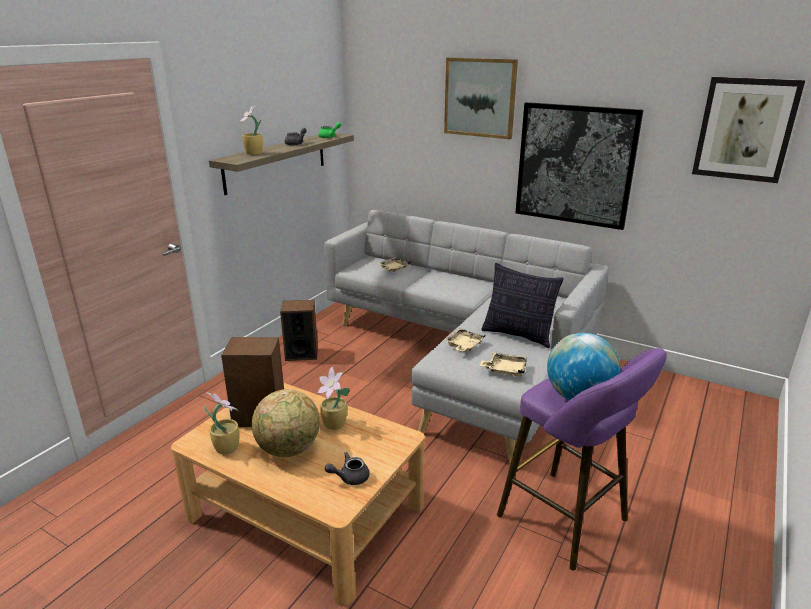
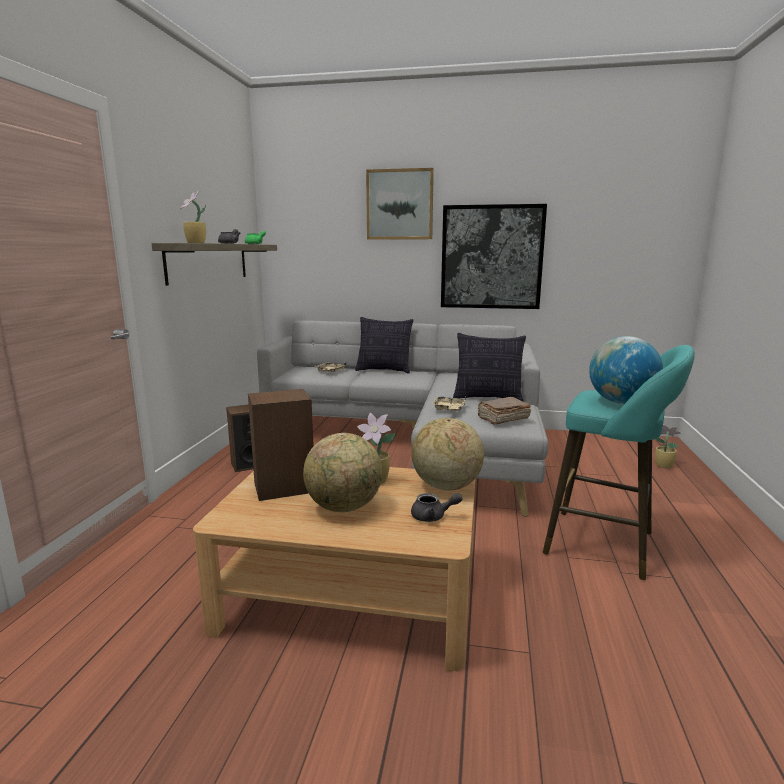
camera: 20 degrees left, 10 degrees down
(227, 447) = (268, 518): potted plant -> potted plant (663, 465)
(349, 477) = (433, 517): grey teapot -> grey teapot turned 135 degrees counterclockwise
(388, 445) = (446, 486): none -> globe
(447, 274) = (384, 370): none -> pillow
(505, 370) = (502, 419): beige tray -> brown book
(568, 521) = (606, 544): purple stool -> turquoise stool
(745, 129) = (628, 213): picture -> none

